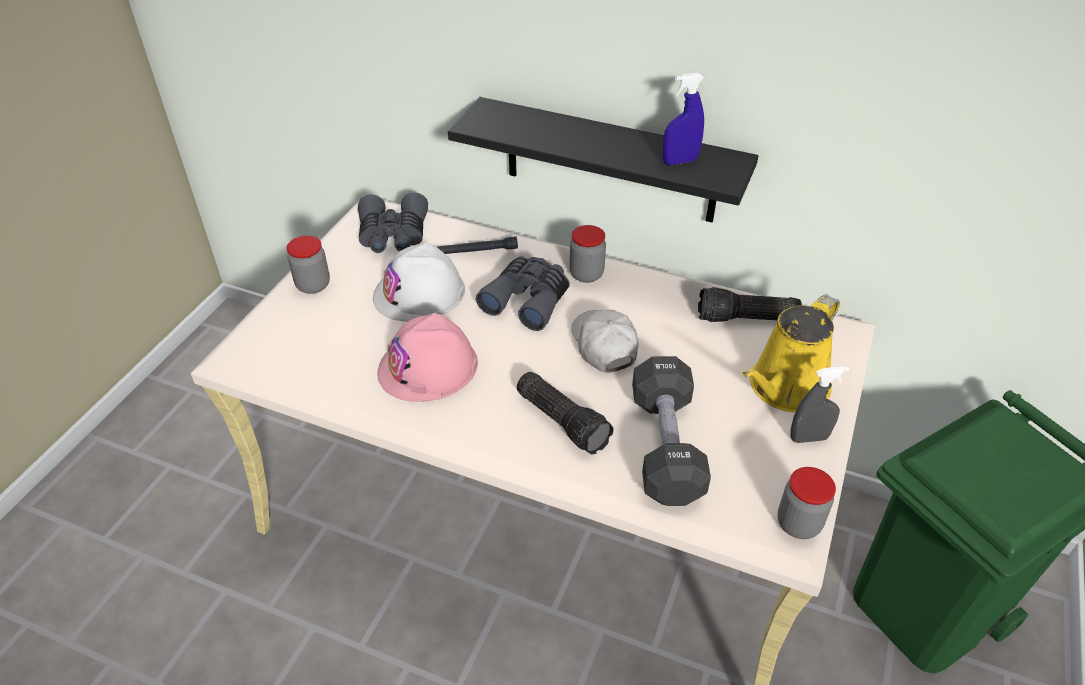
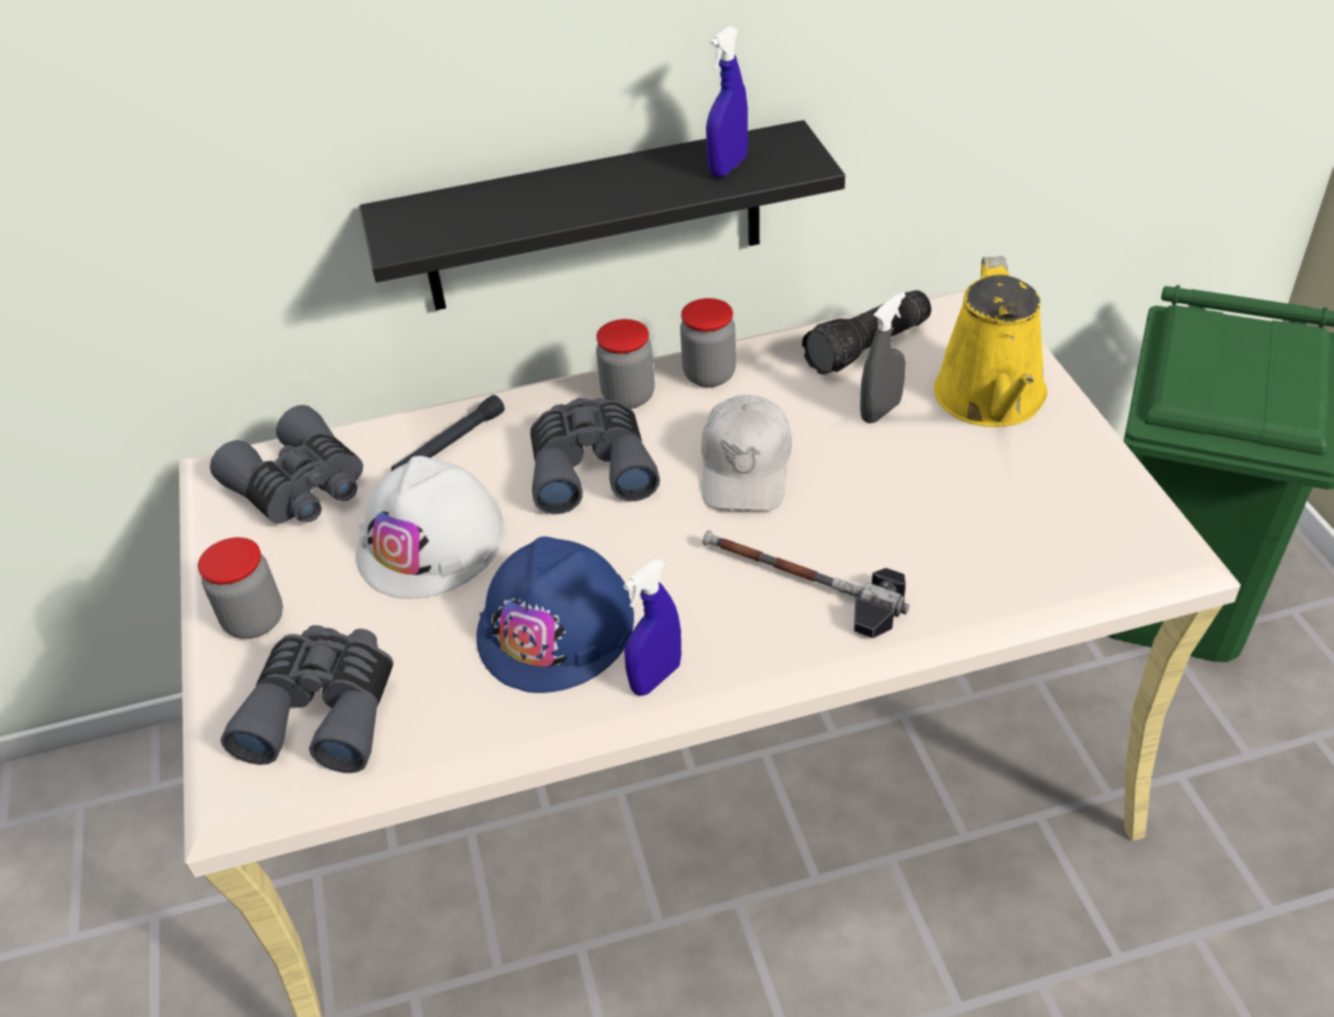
camera: 35 degrees left, 0 degrees up
(297, 342) = (324, 710): none -> grey binoculars
(428, 367) = (557, 626): pink hard hat -> blue hard hat
(444, 420) = (656, 678): none -> blue spray bottle
(564, 420) = (800, 583): flashlight -> hammer
(604, 345) = (746, 468): white cap -> white cap turned 120 degrees counterclockwise
(665, 446) = (944, 539): black dumbbell -> none
(798, 523) = (1160, 533): jar -> jar (709, 375)
(809, 438) = (1071, 438): grey spray bottle -> grey spray bottle (880, 411)

